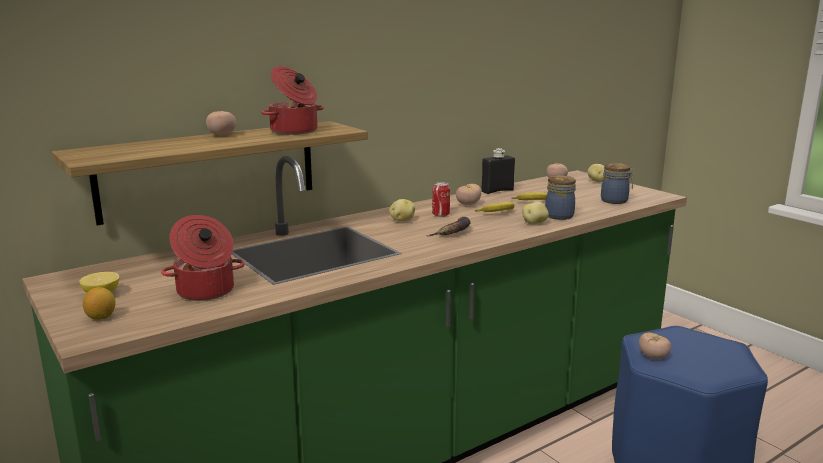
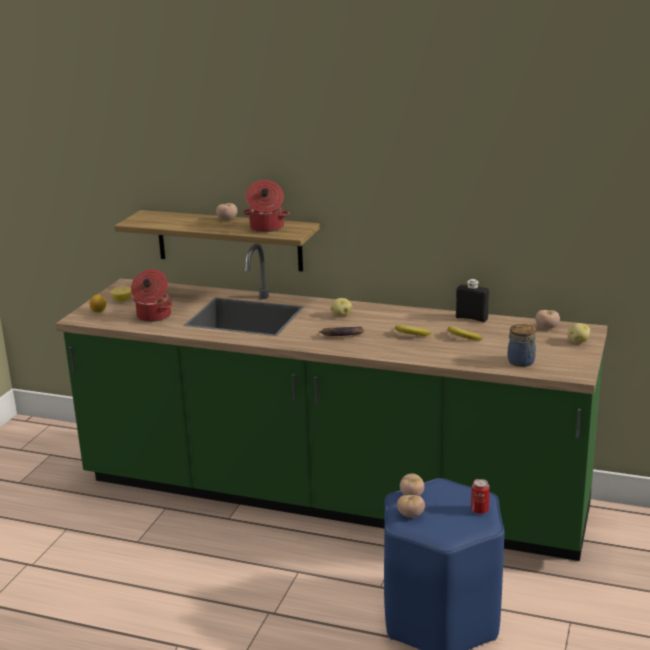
camera: 55 degrees right, 5 degrees up
(440, 215) = (373, 321): can -> can (479, 510)
(468, 204) = (415, 320): tomato -> tomato (410, 515)
(535, 223) = (404, 352): potato -> none
(559, 216) = (439, 354): jar -> none

